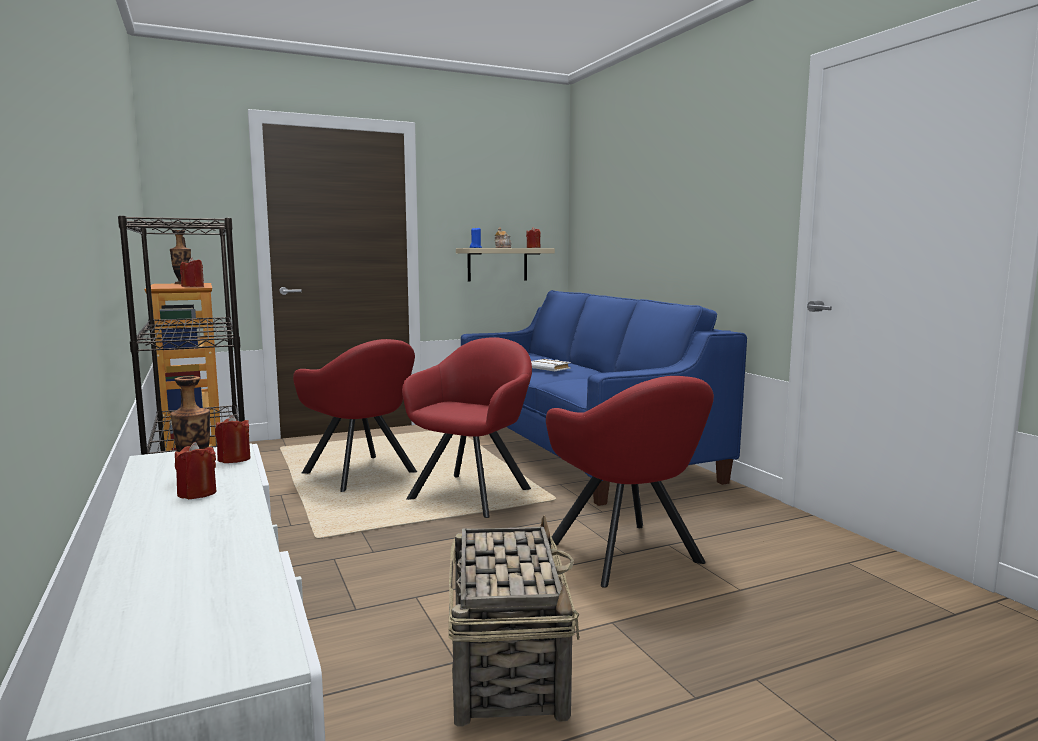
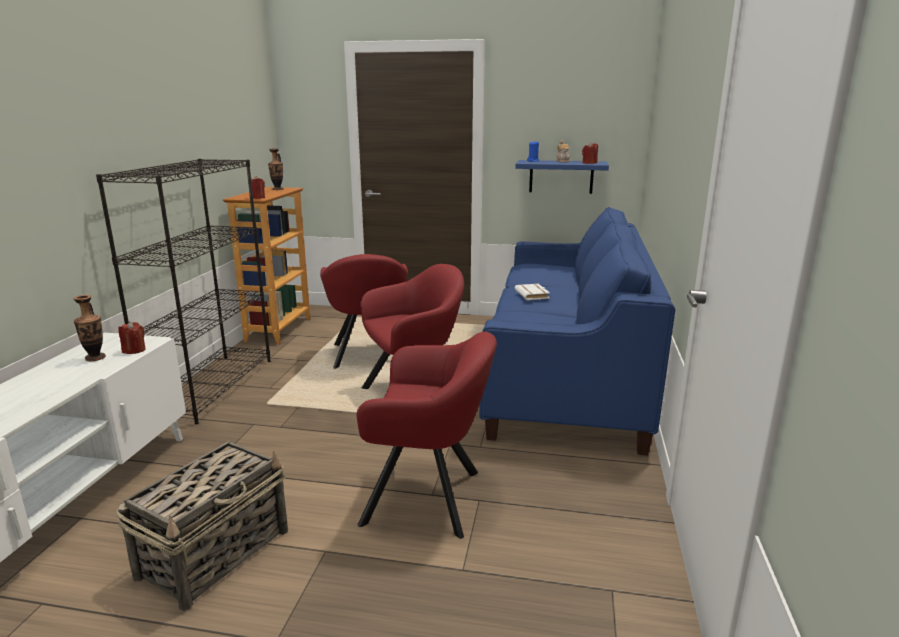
camera: 35 degrees right, 10 degrees up
(197, 493) = (64, 375): red candle -> none
(497, 264) = (561, 176): beige shelf -> blue shelf
(628, 556) = (430, 498): red armchair -> red armchair turned 90 degrees counterclockwise

